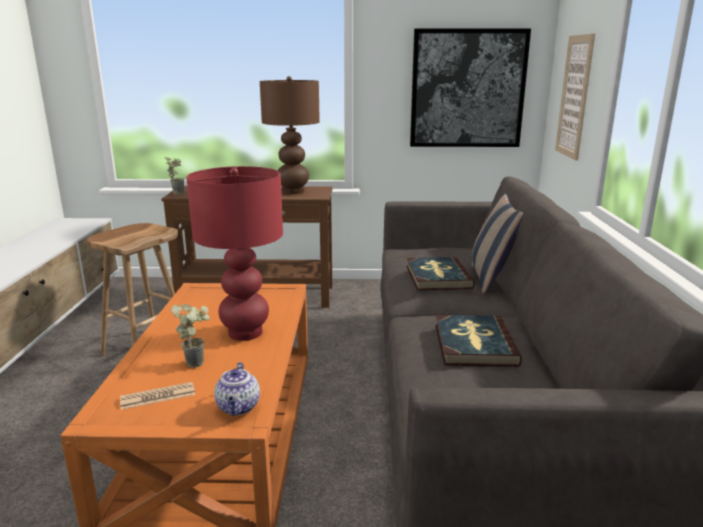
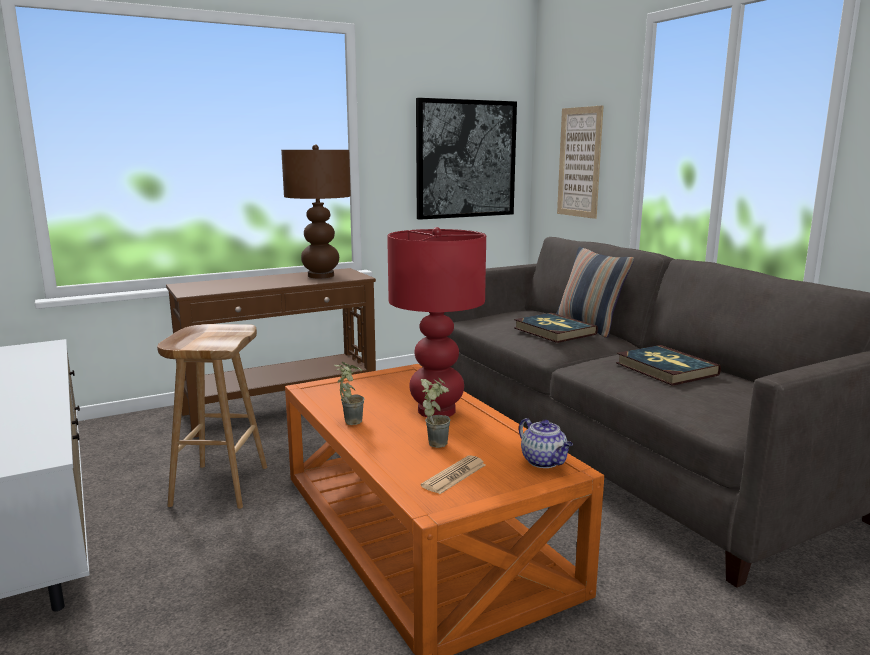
camera: 30 degrees left, 5 degrees down
(177, 193) = (185, 291): potted plant -> potted plant (349, 421)

